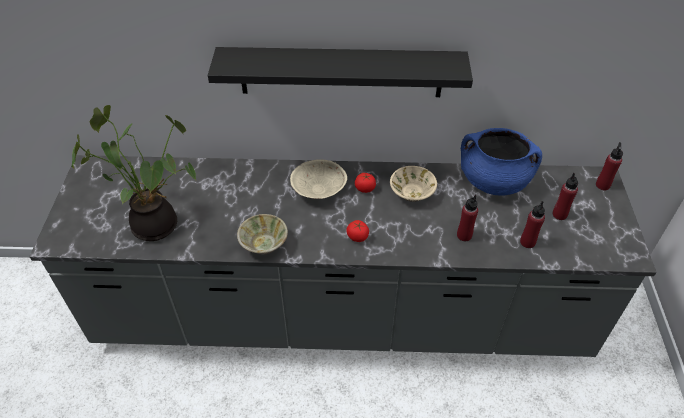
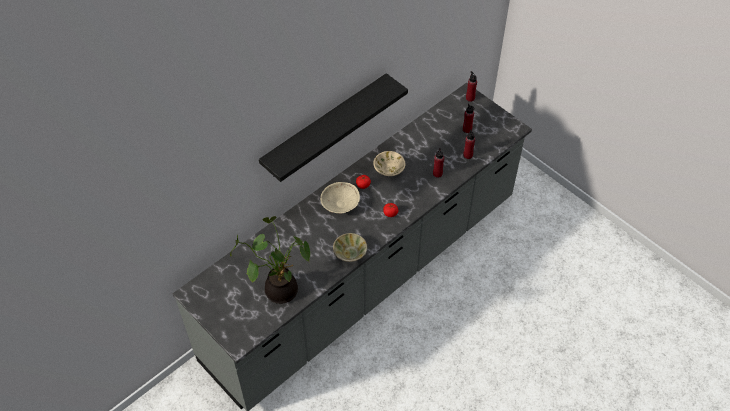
camera: 45 degrees left, 5 degrees up
(493, 181) = (420, 133): blue cooking pot -> none

